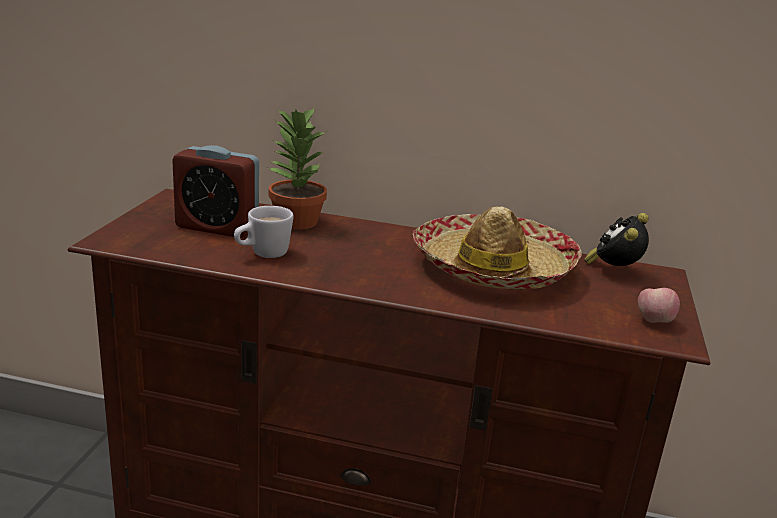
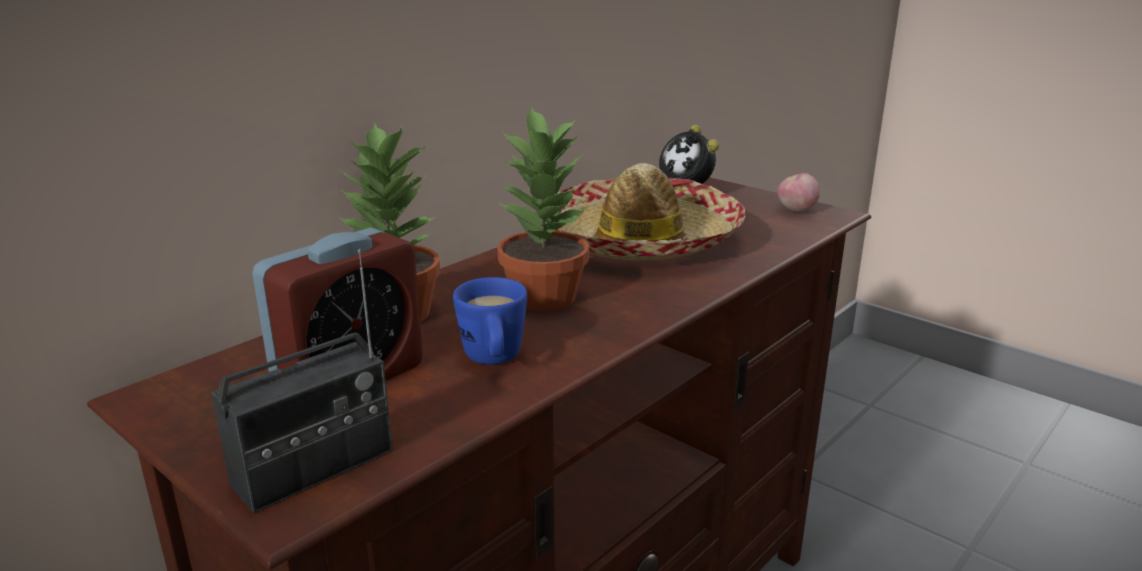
camera: 60 degrees left, 0 degrees up
(134, 238) = (314, 468): none -> radio
(262, 254) = (494, 361): white mug -> blue mug
(360, 253) = (545, 296): none -> potted plant

